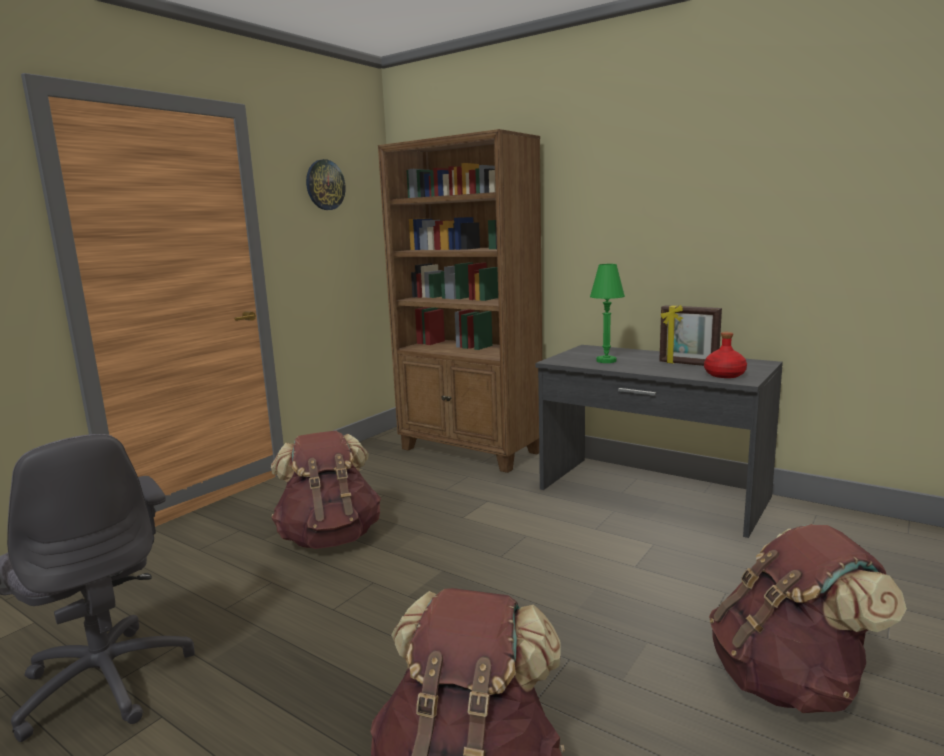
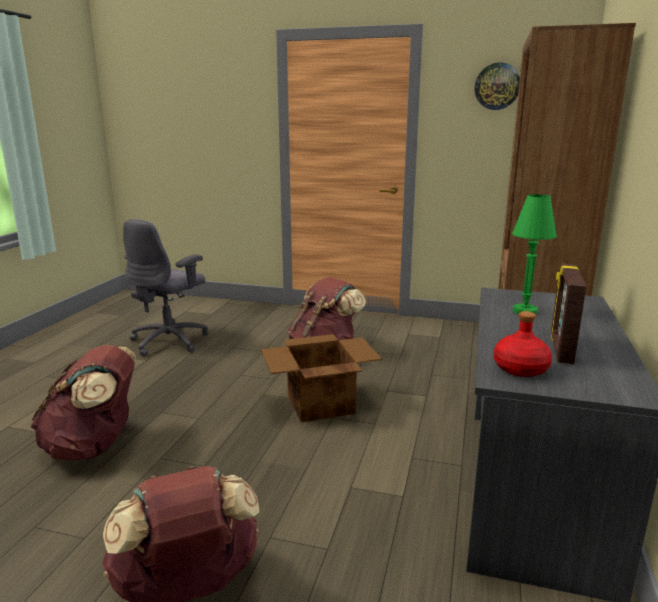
camera: 70 degrees right, 5 degrees up
(463, 560) = (319, 403): none -> cardboard box

